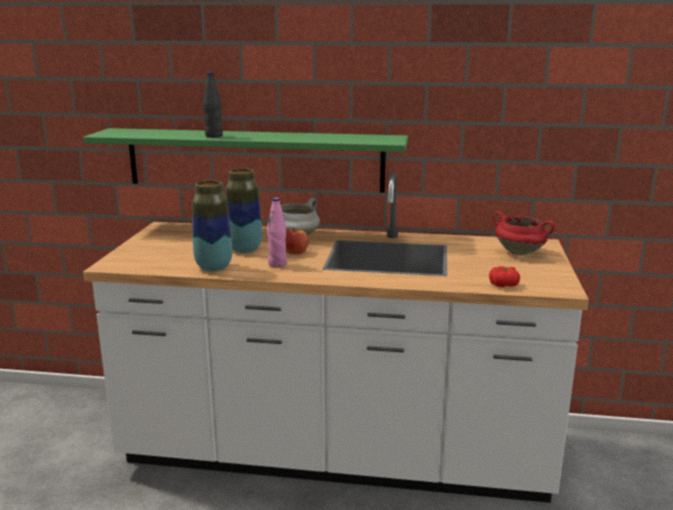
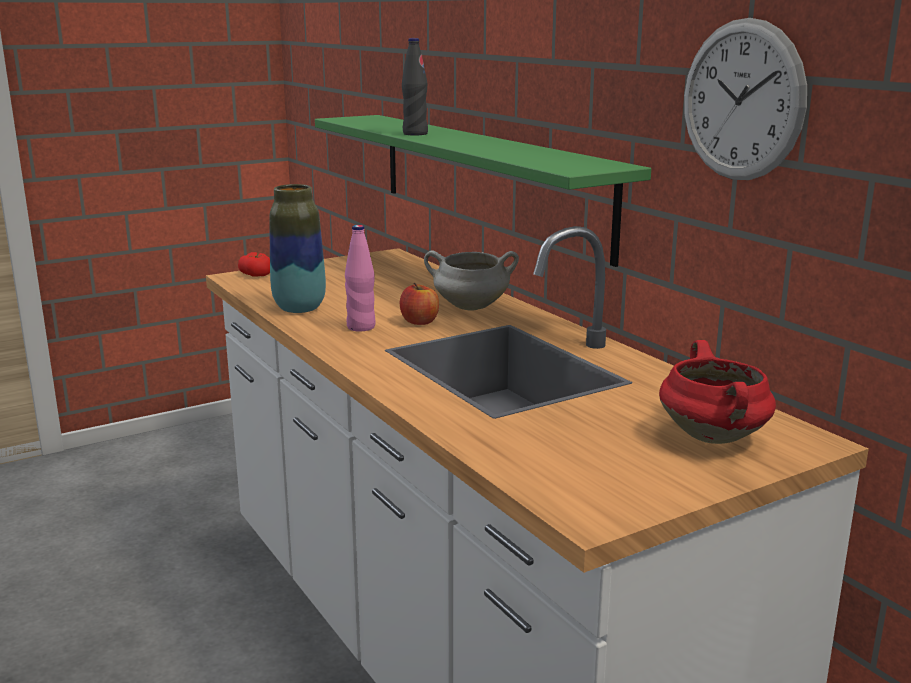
camera: 50 degrees right, 0 degrees up
(245, 249) = (382, 301): vase -> none
(469, 96) = (742, 100): none -> wall clock
(503, 284) = (526, 464): tomato -> tomato (256, 274)

